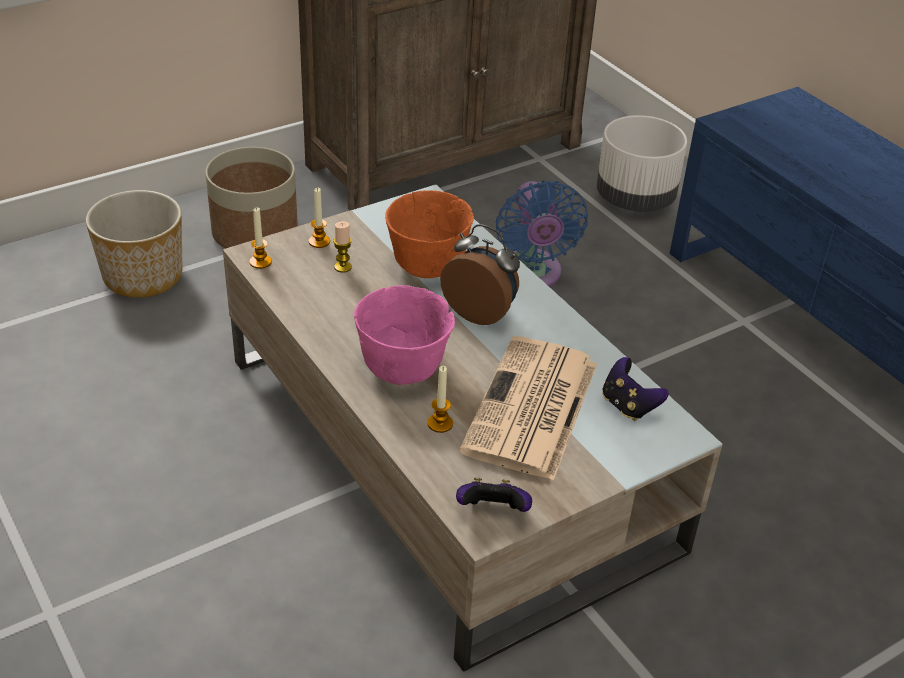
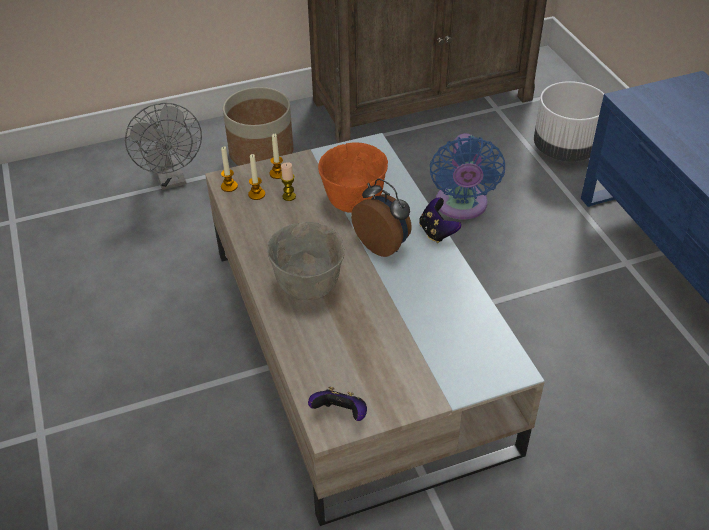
camera: 15 degrees right, 5 degrees up
(143, 276) = (172, 180): planter -> grey fan
(405, 369) = (310, 287): pink bowl -> grey bowl
(440, 423) = (323, 335): candle -> candle (256, 194)
(531, 409) = (398, 332): newspaper -> none
(628, 406) = (476, 338): game controller -> game controller (437, 232)

